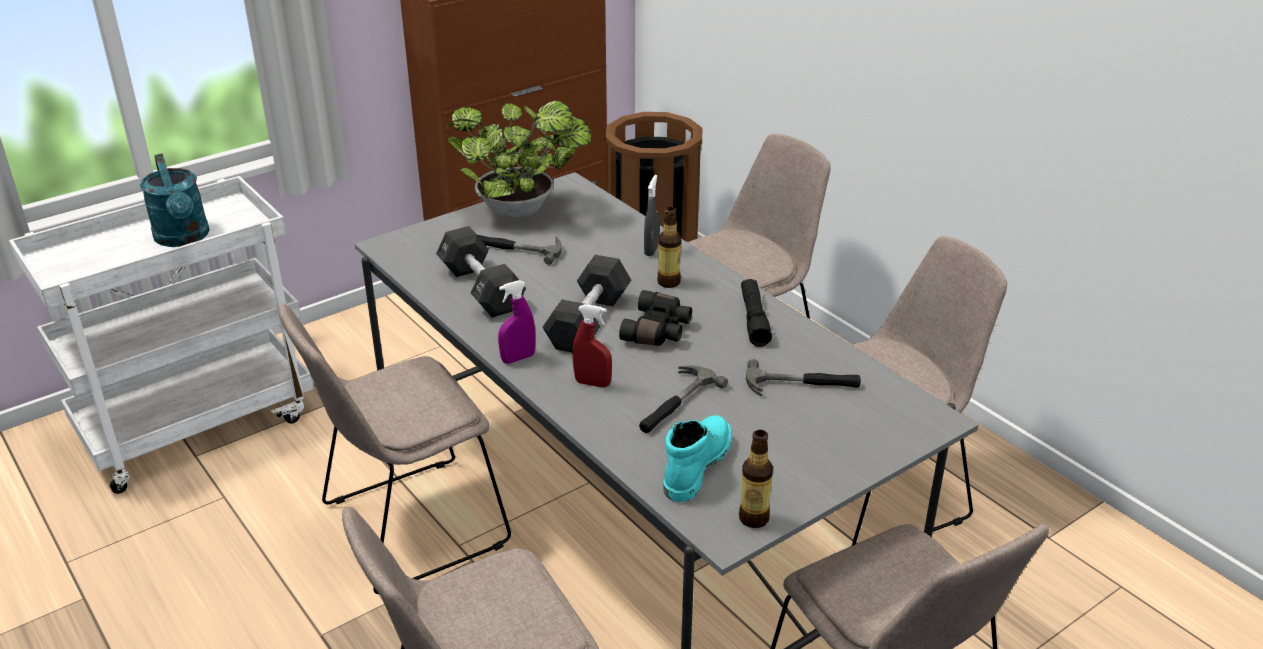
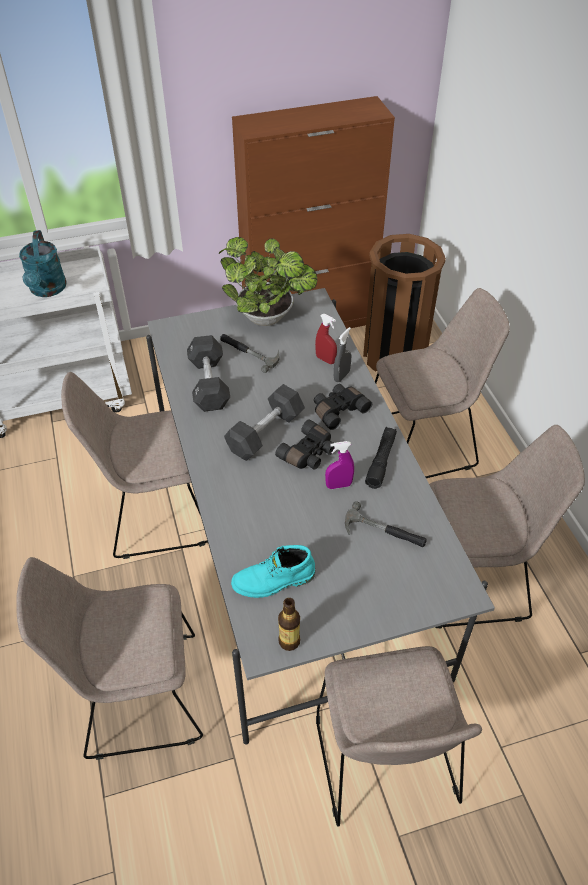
camera: 20 degrees right, 15 degrees up
(518, 358) = (203, 453): purple spray bottle -> purple spray bottle (338, 485)
(592, 383) = (241, 489): red spray bottle -> red spray bottle (325, 359)
(669, 282) = (338, 410): bottle -> black binoculars
(675, 403) = (287, 523): hammer -> none
(695, 465) = (273, 582): turquoise boot -> turquoise boot turned 150 degrees counterclockwise

